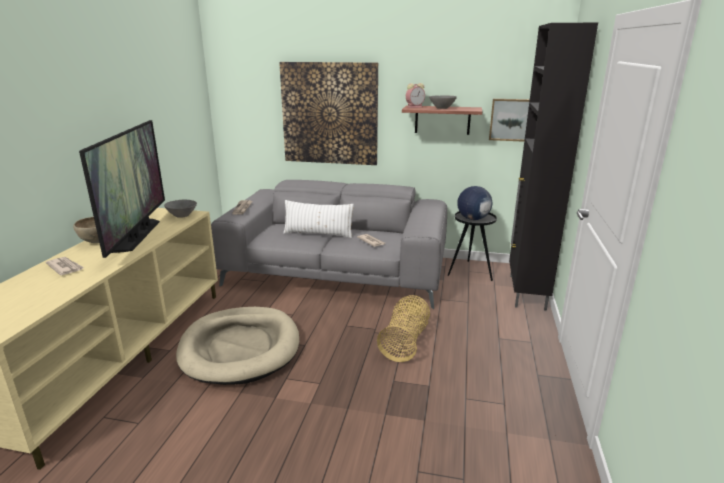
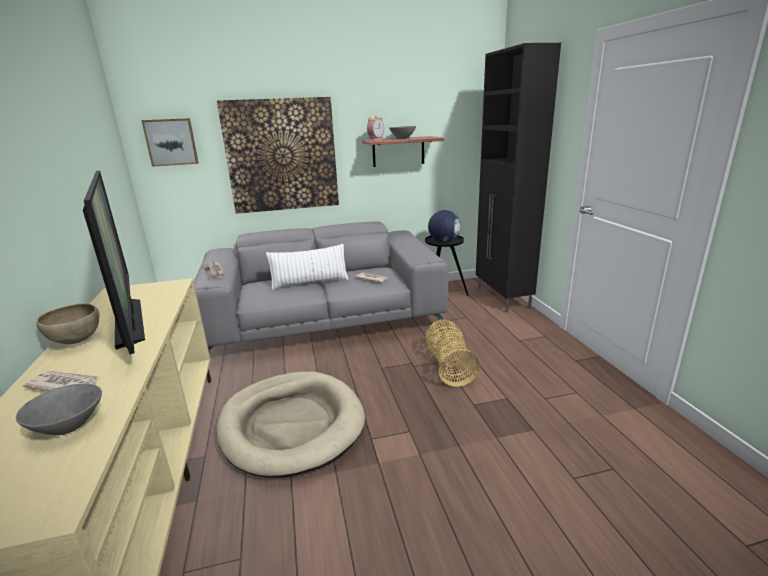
camera: 25 degrees left, 0 degrees up
(182, 216) = (163, 288): grey bowl -> grey bowl (69, 426)
(511, 119) = (459, 145): picture -> picture (171, 142)

